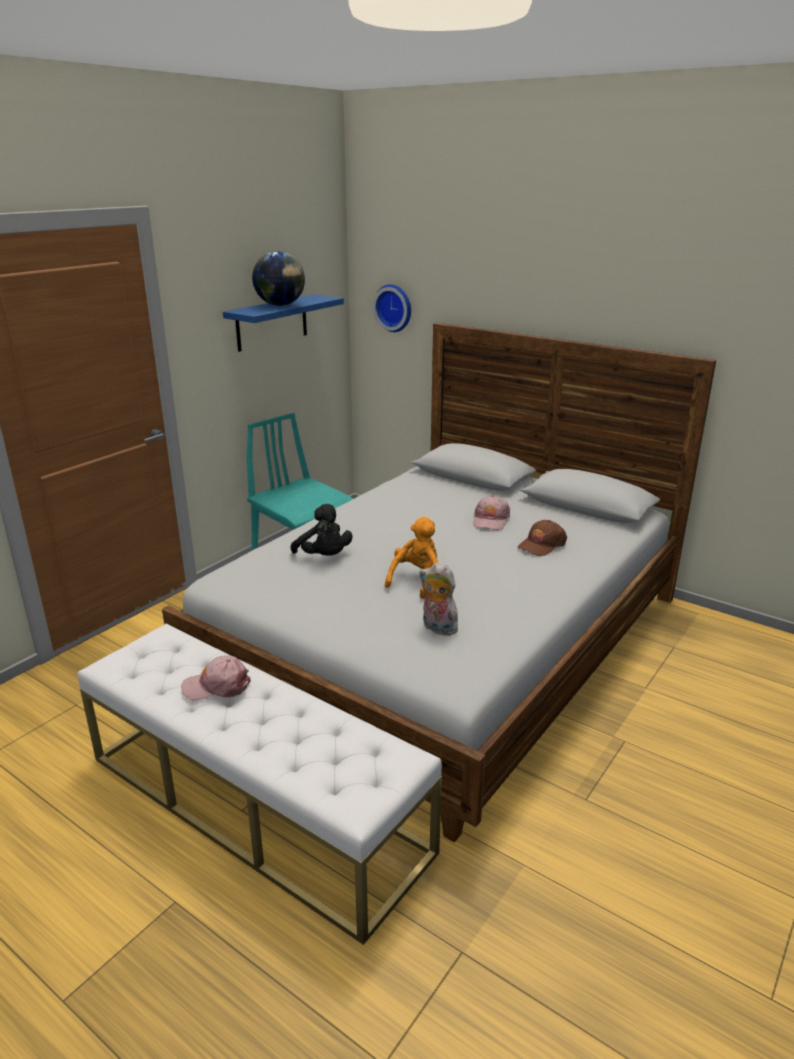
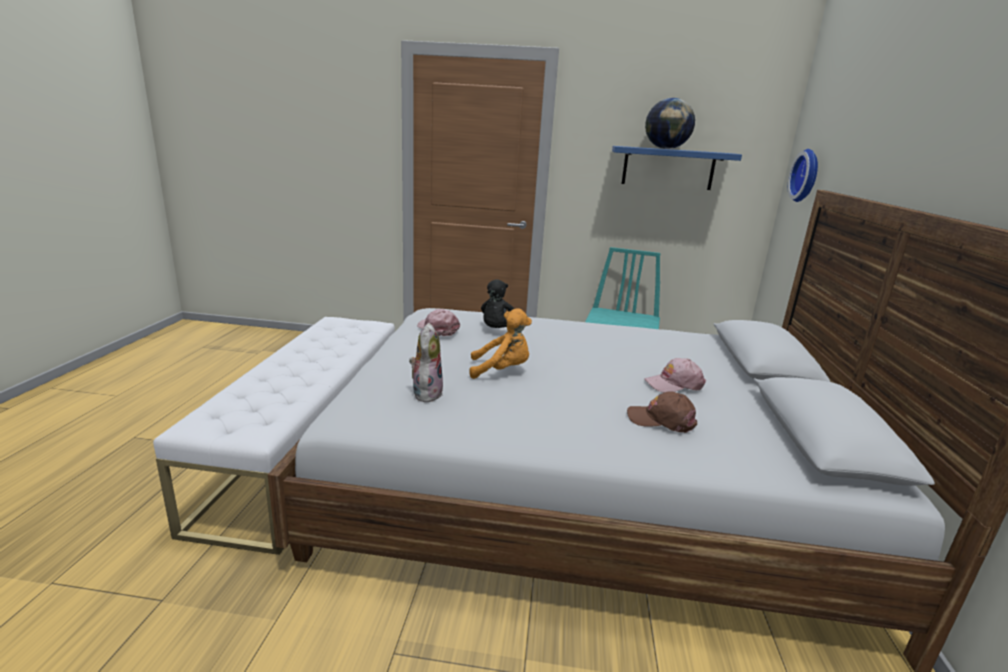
camera: 60 degrees right, 5 degrees down
(217, 686) = (324, 350): pink cap -> pink cap (437, 329)

